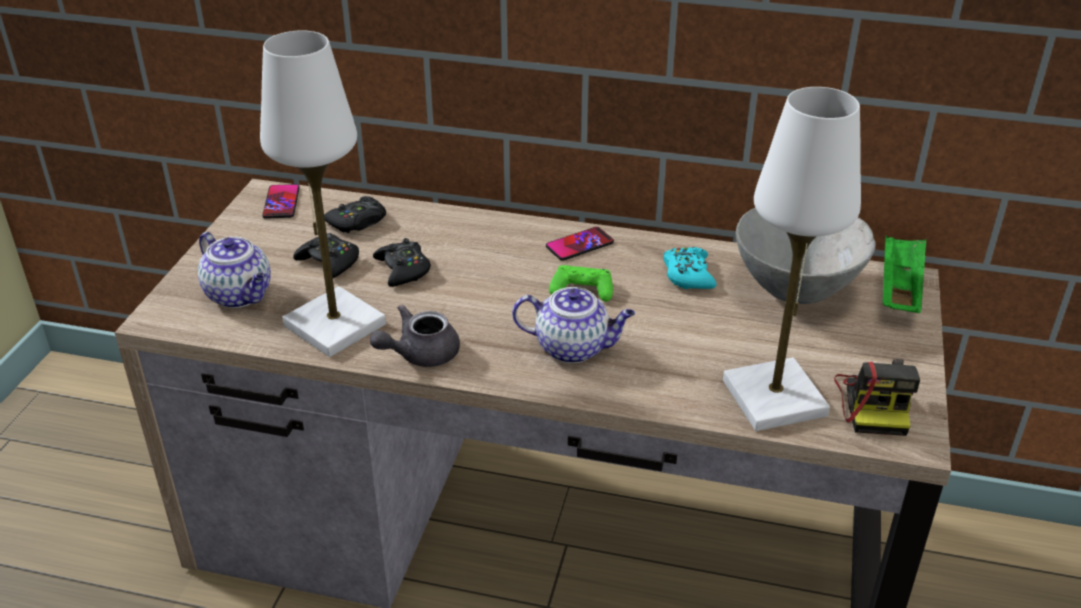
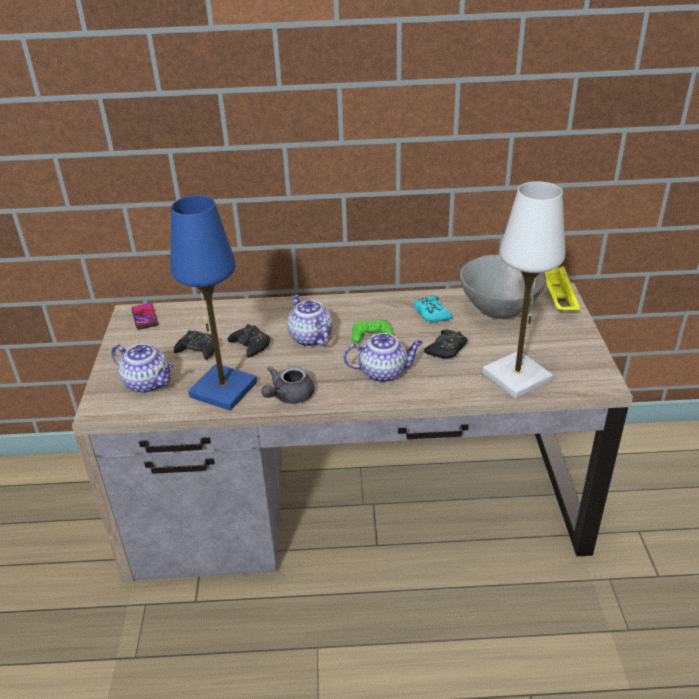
camera: 15 degrees left, 0 degrees up
(334, 325) = (223, 389): white table lamp -> blue table lamp
(358, 222) = (204, 320): black game controller -> black game controller (446, 349)
(491, 275) = (310, 337): none -> teapot
(579, 245) = (356, 308): phone -> none
(875, 403) = (574, 368): camera -> none
(898, 290) = (557, 299): green tray -> yellow tray

